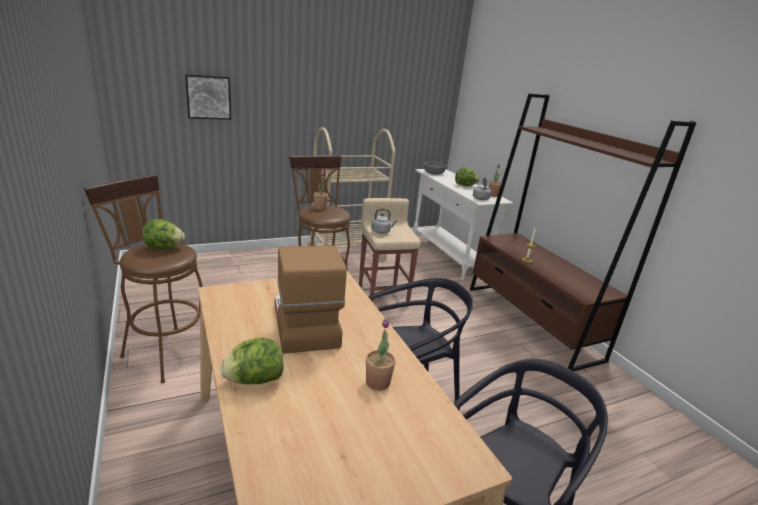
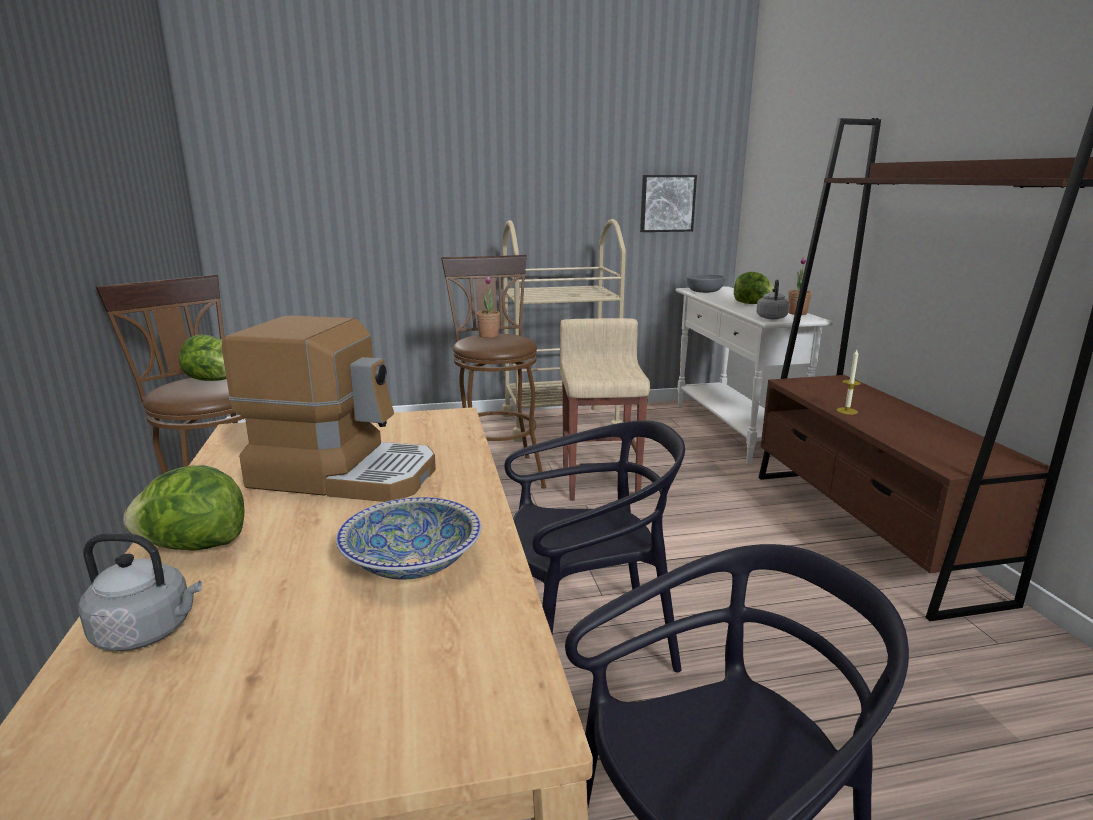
camera: 15 degrees right, 5 degrees down
(208, 97) = (342, 187): picture -> picture (667, 203)
(304, 324) = (345, 473): coffee machine -> coffee machine turned 105 degrees clockwise
(377, 382) = (412, 562): potted plant -> bowl
(381, 231) = (586, 370): grey kettle -> grey kettle (148, 631)

